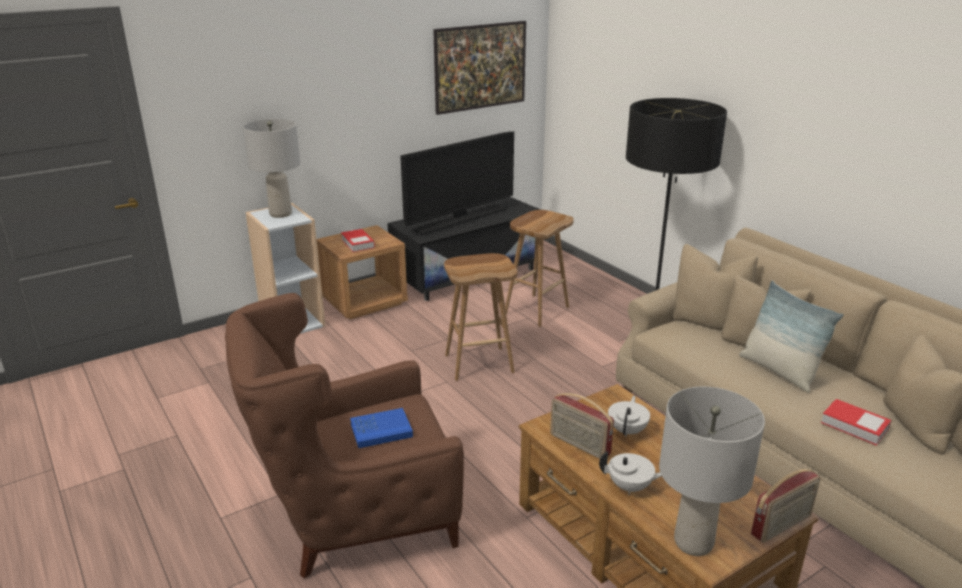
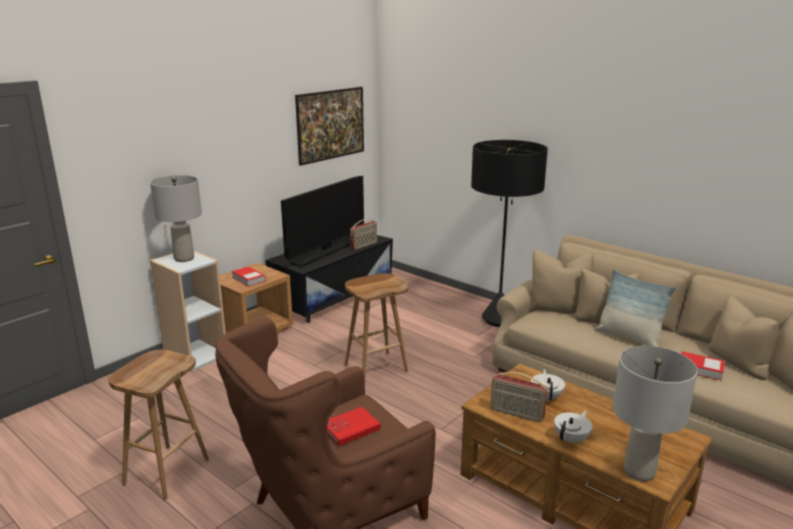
camera: 15 degrees left, 5 degrees down
(381, 430) = (351, 428): blue book -> red book
(536, 309) = (402, 319): brown stool -> brown stool (166, 471)
(630, 487) = (571, 439): white teapot -> white teapot turned 45 degrees counterclockwise
(782, 526) = (692, 448): radio -> radio (364, 245)

